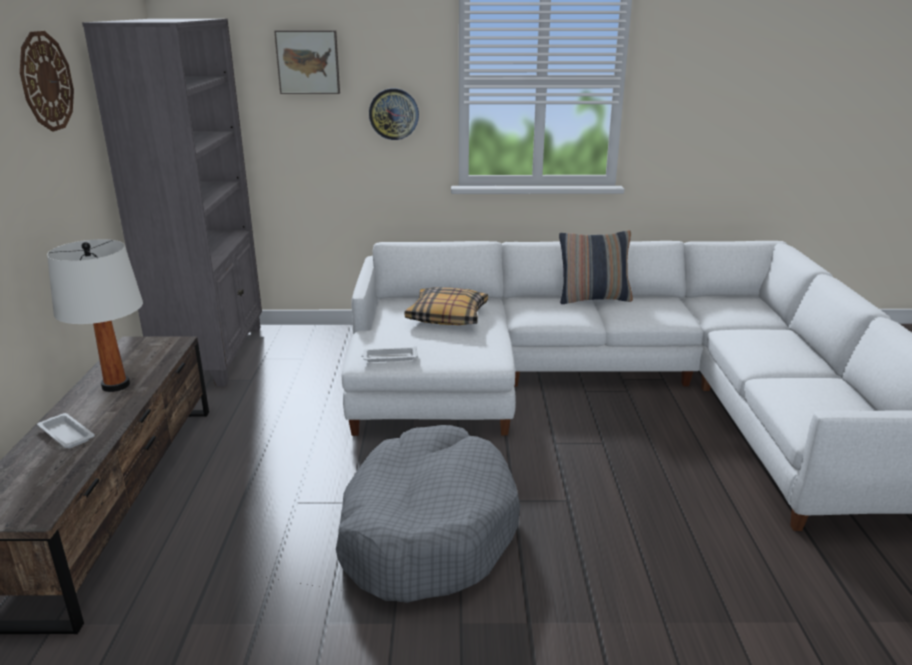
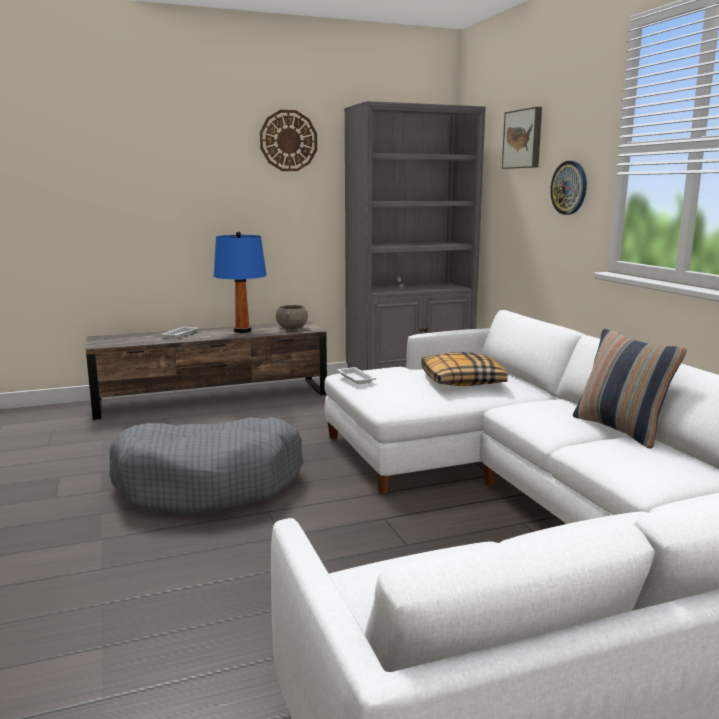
camera: 70 degrees right, 10 degrees down
(115, 385) = (242, 331): white table lamp -> blue table lamp
(148, 352) = (292, 328): none -> grey bowl

